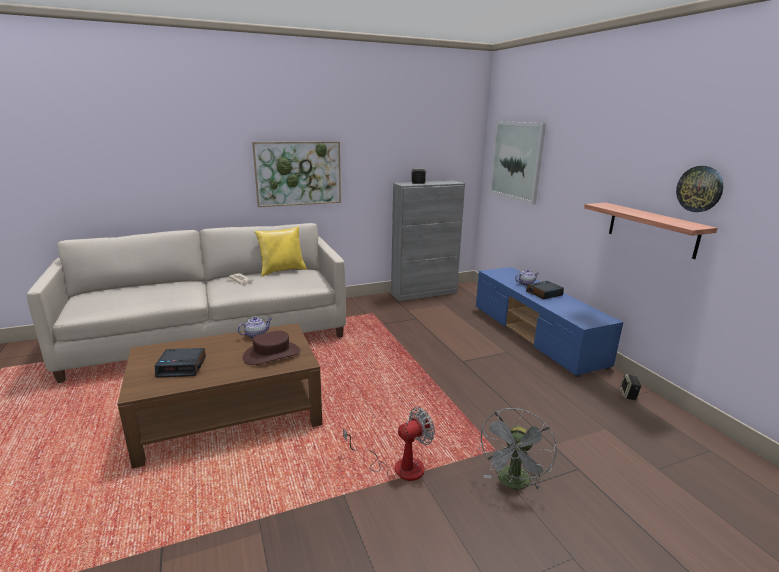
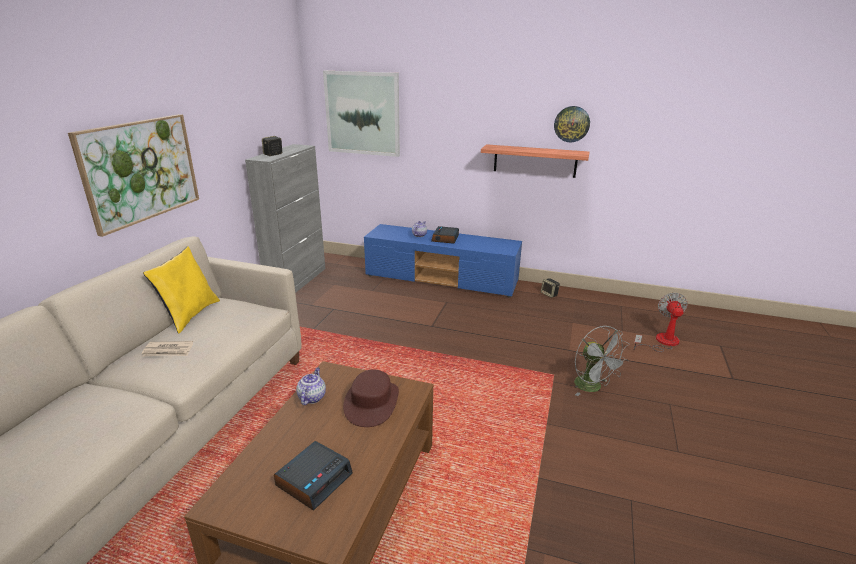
camera: 50 degrees left, 5 degrees up
(398, 466) = (530, 429): fan -> fan (661, 342)

